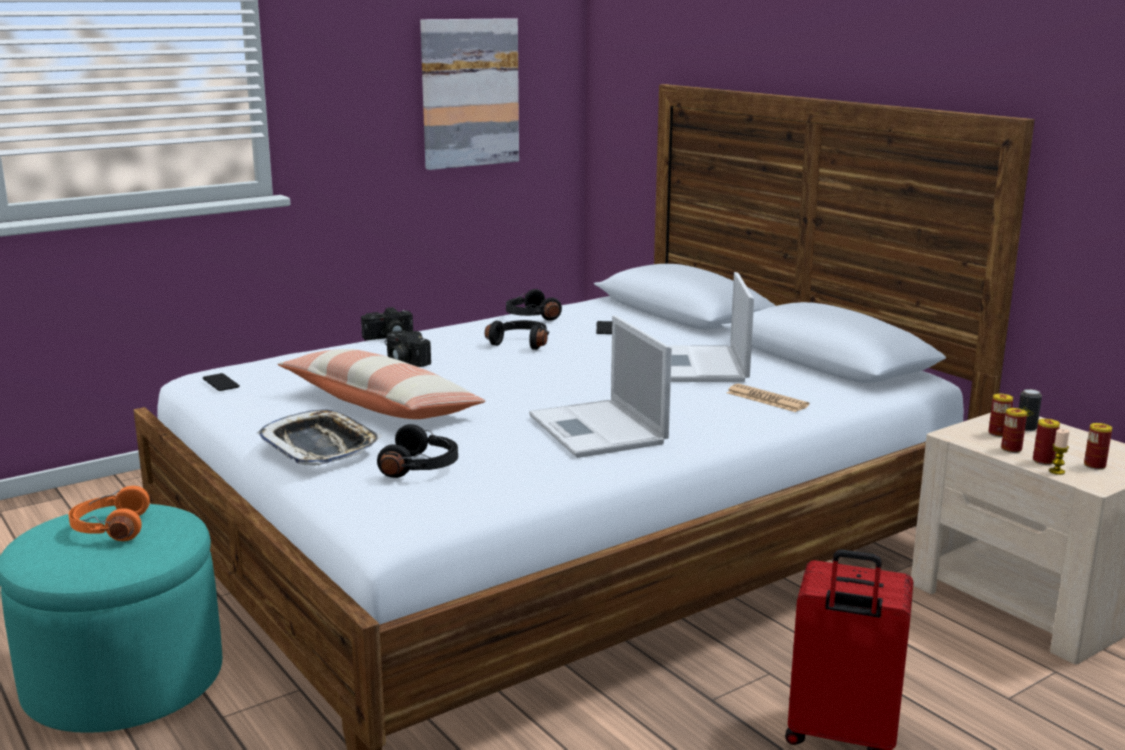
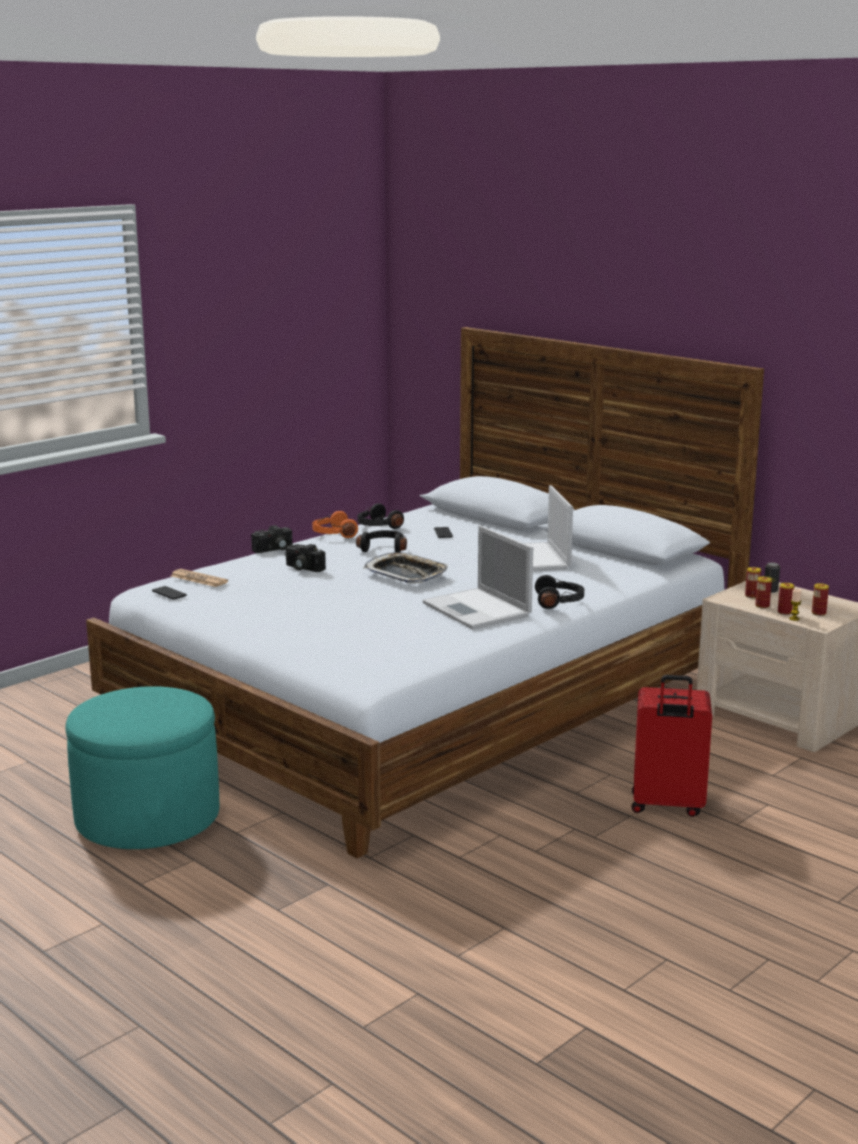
camera: 10 degrees left, 0 degrees up
(110, 529) = (139, 703): orange headphones -> orange headphones (333, 534)
(320, 446) = (284, 634): tray -> tray (406, 574)
(381, 405) = (307, 603): pillow -> none
(422, 467) = (367, 642): black headphones -> black headphones (559, 602)
(469, 93) = (297, 336): picture -> none
(767, 399) = (588, 581): newspaper -> newspaper (199, 579)

